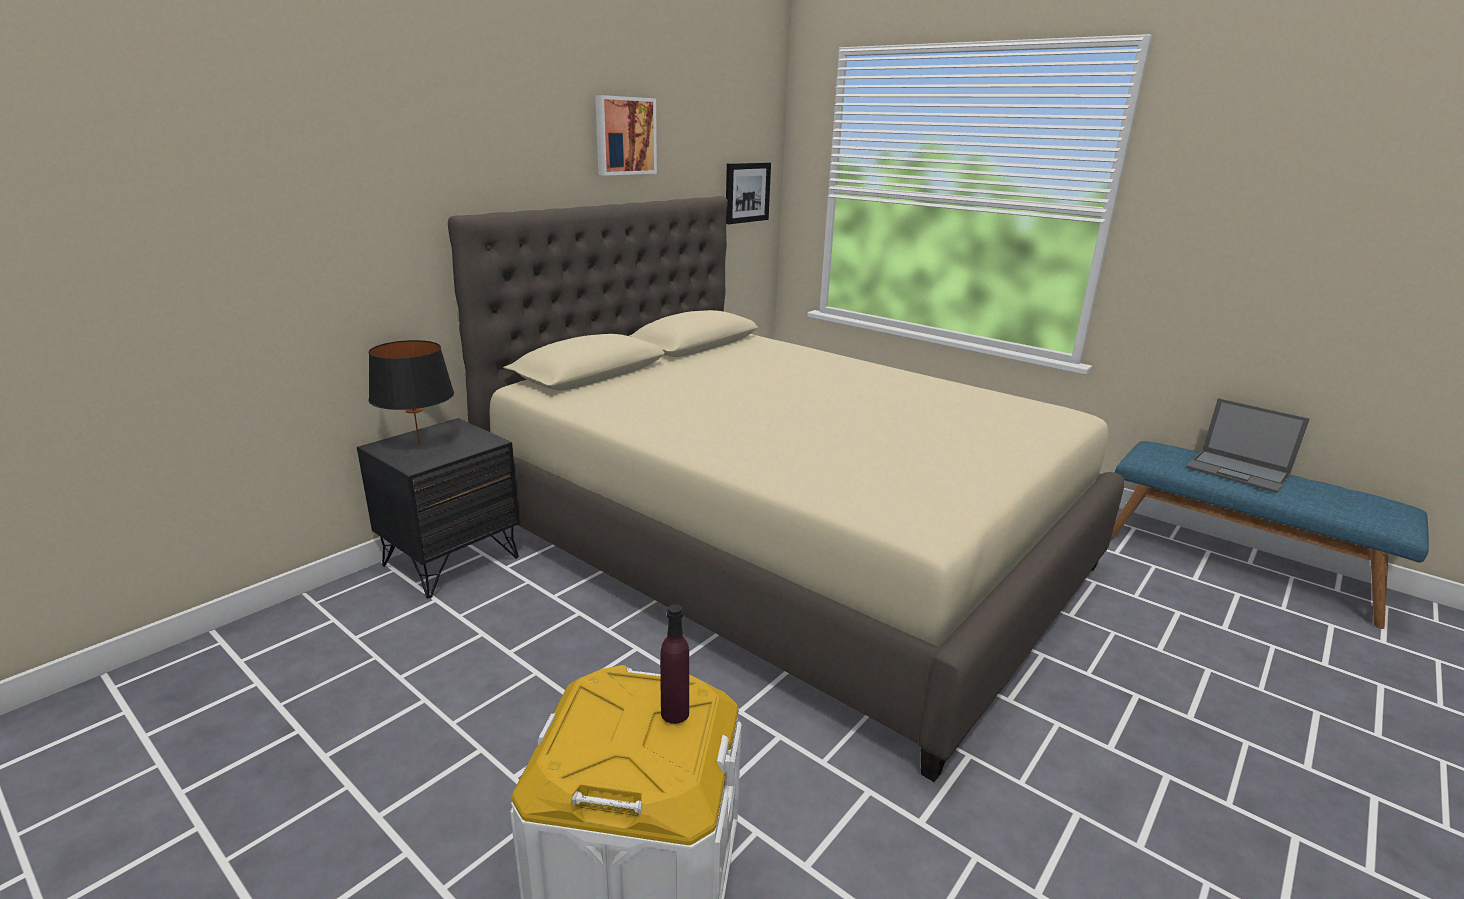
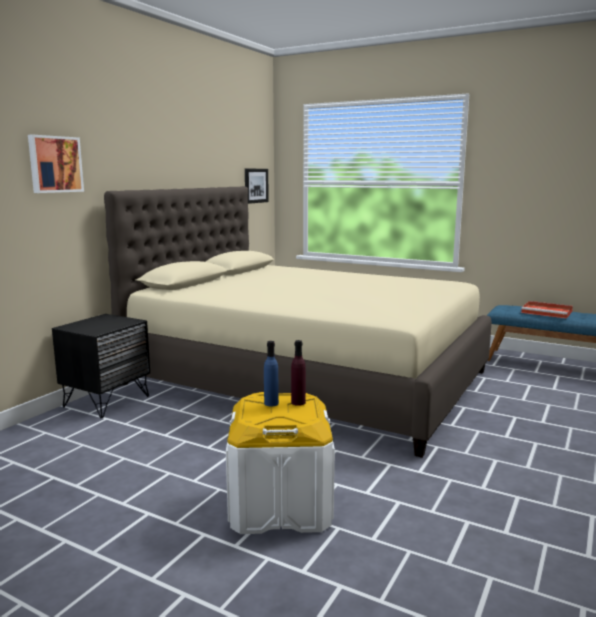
camera: 10 degrees left, 10 degrees down
(418, 444) = (90, 324): black table lamp -> none
(623, 708) = (271, 403): none -> blue bottle
(624, 136) = (191, 150): picture -> picture (55, 164)
(1239, 472) = (548, 312): laptop -> red tray

